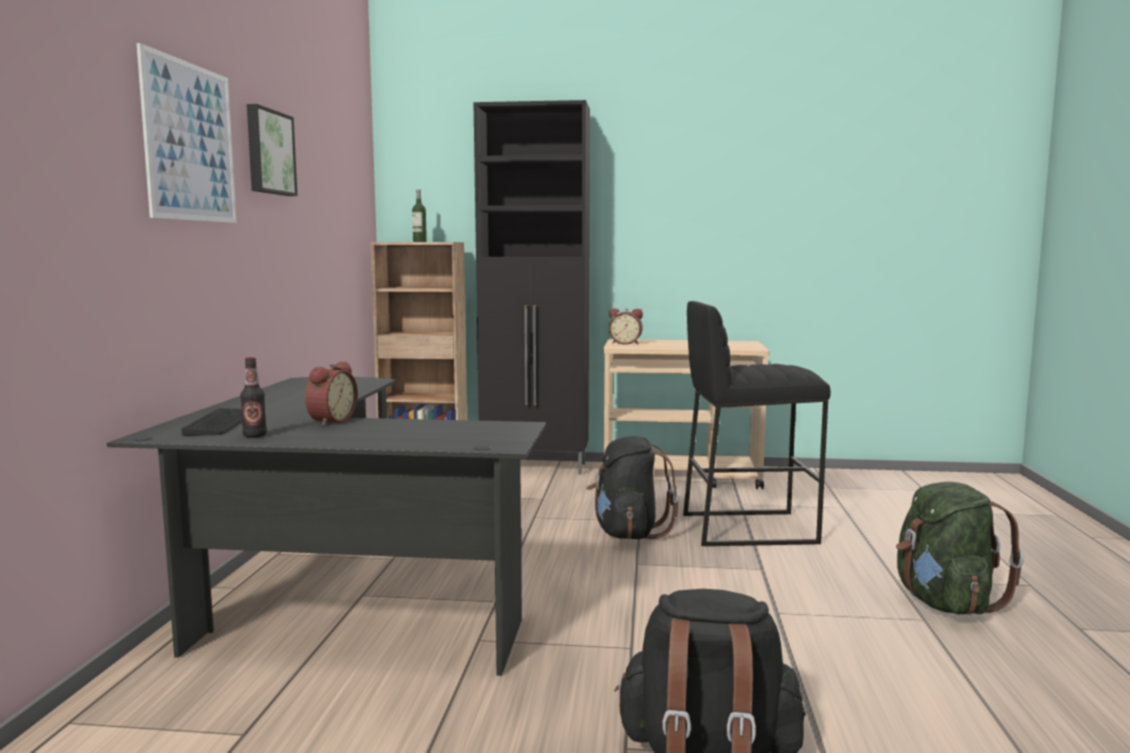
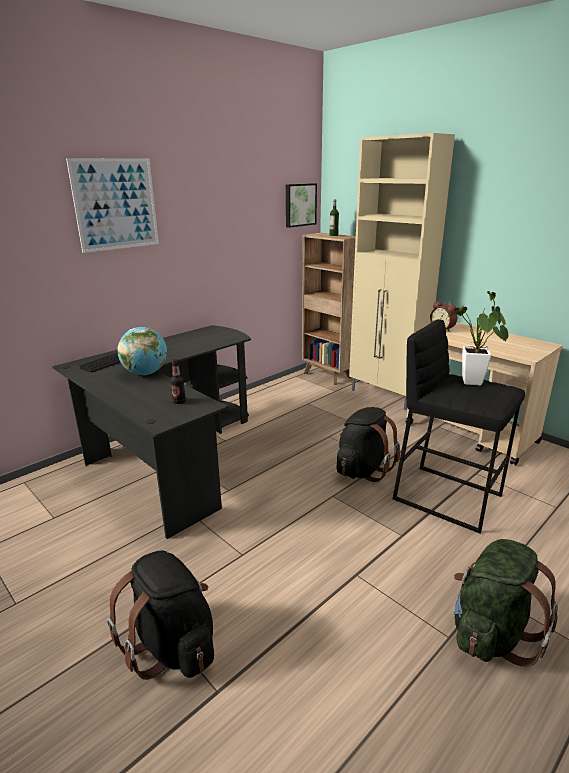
camera: 40 degrees right, 15 degrees up
(255, 435) = (98, 377): bottle -> bottle (179, 402)
(268, 152) = (193, 195): picture -> picture (299, 205)
(330, 421) = (145, 373): alarm clock -> globe
(536, 467) = (386, 396): black cabinet -> beige cabinet
(761, 365) = (472, 384): none -> potted plant

